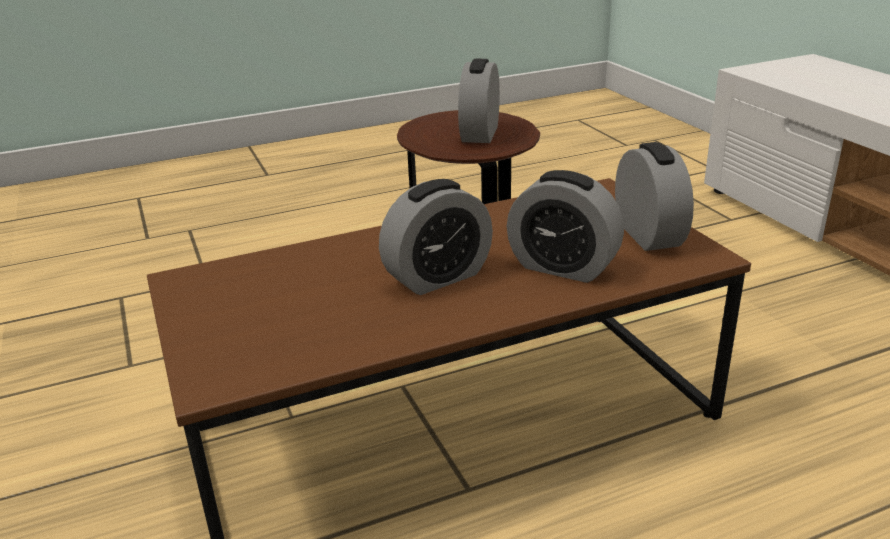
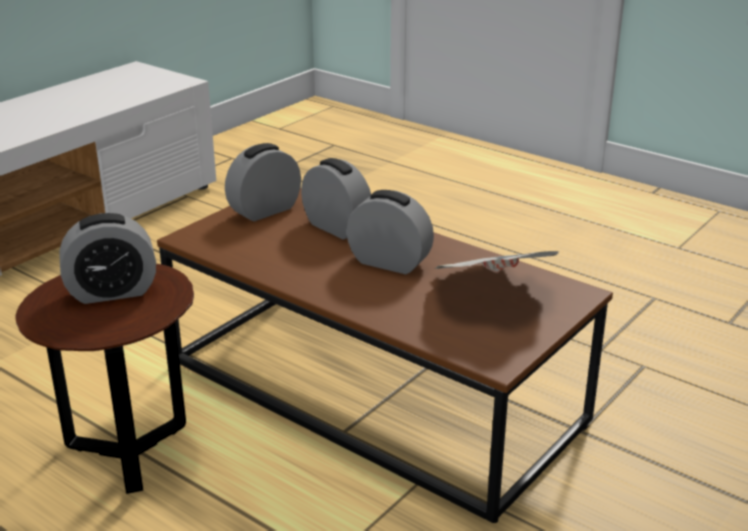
camera: 120 degrees left, 0 degrees up
(298, 322) = (492, 291): none -> newspaper
(563, 267) = (337, 227): alarm clock -> alarm clock turned 45 degrees counterclockwise

